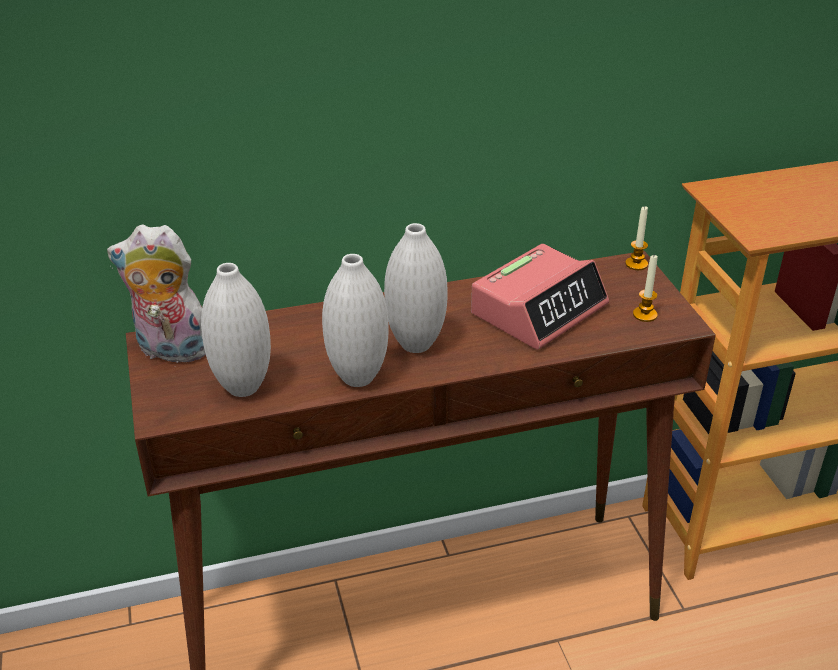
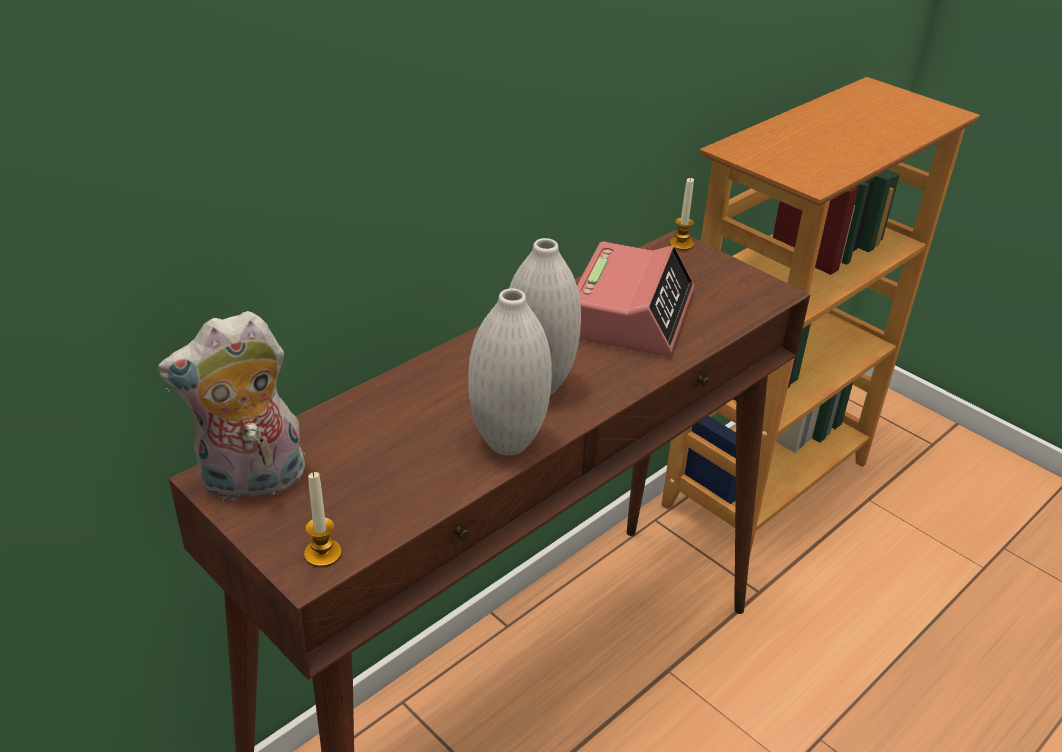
camera: 30 degrees left, 0 degrees up
(243, 387) = (383, 497): white vase -> none
(645, 315) = (733, 292): candle -> candle (323, 554)

